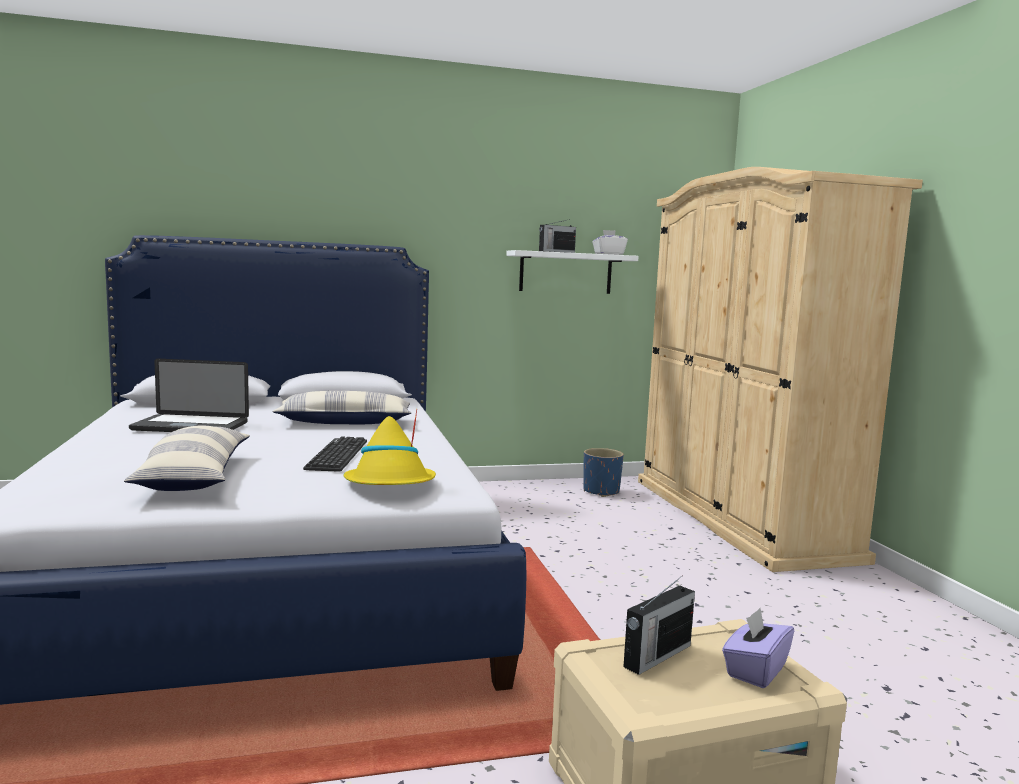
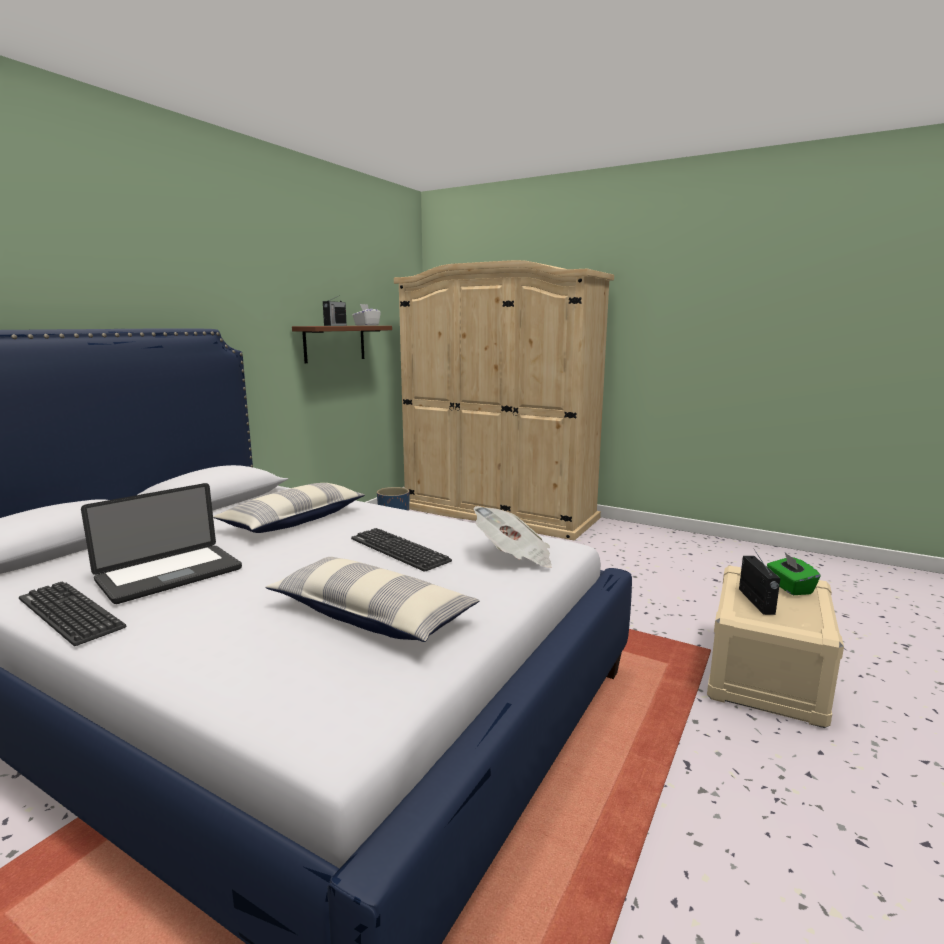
camera: 45 degrees left, 5 degrees up
(109, 428) = (70, 613): none -> keyboard
(390, 484) = (514, 557): yellow hat -> newspaper
(566, 272) = (334, 343): white shelf -> brown shelf
(755, 670) = (789, 587): purple tissue box -> green tissue box

